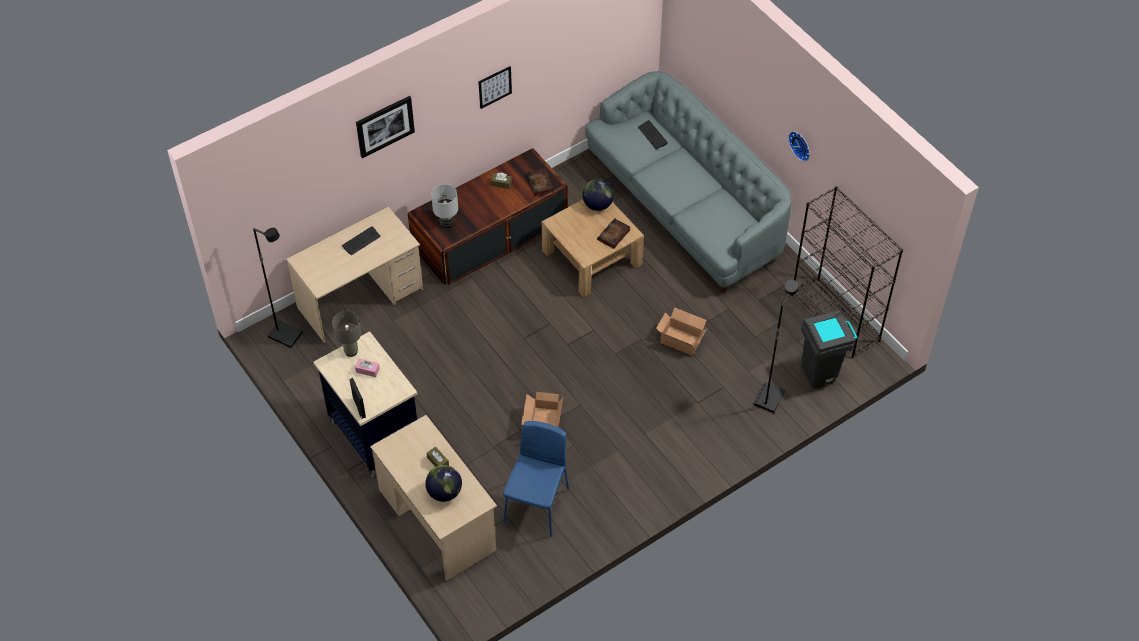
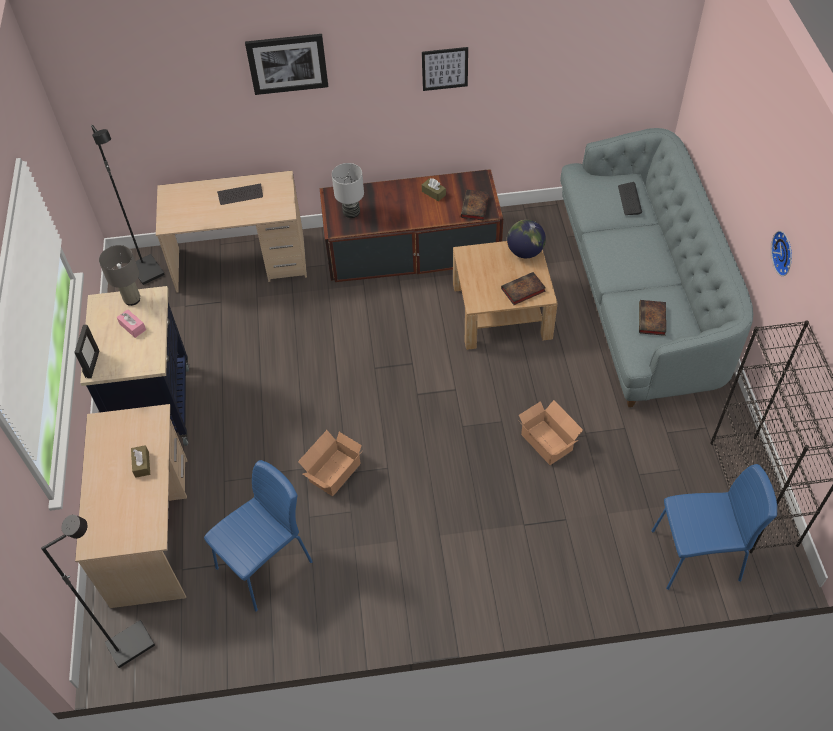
camera: 30 degrees right, 0 degrees up
(444, 492) = (122, 505): globe -> none
(719, 222) = (652, 320): none -> book
(768, 398) = (613, 557): black floor lamp -> black floor lamp (130, 643)
(821, 373) = (699, 555): grey trash can -> blue chair

